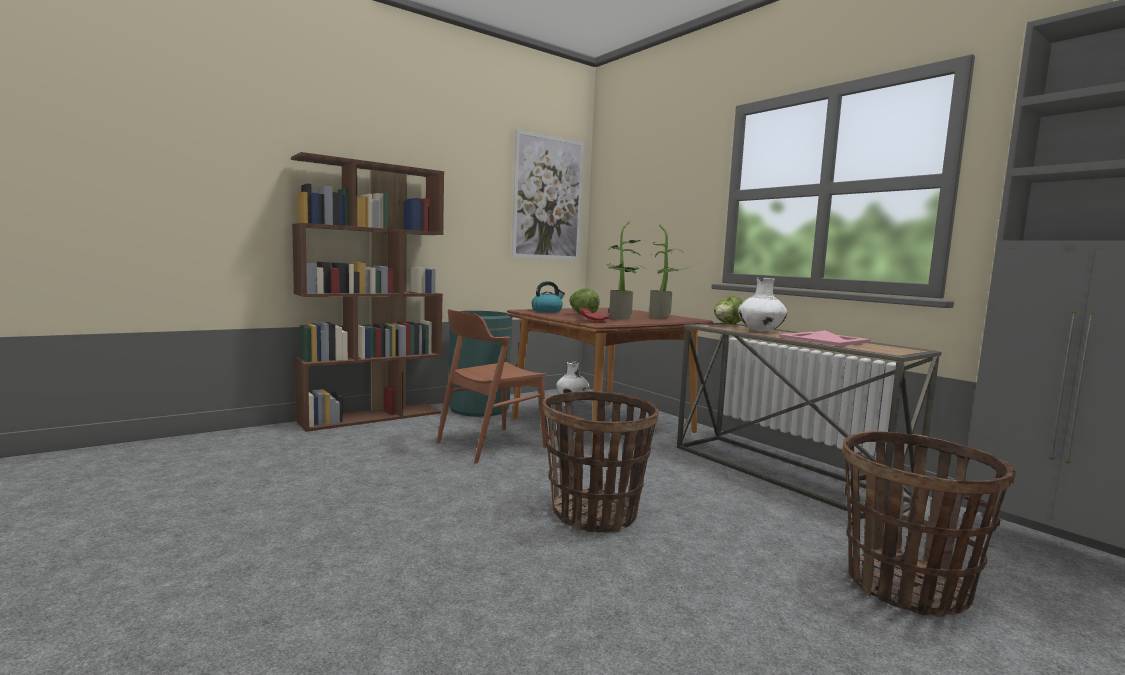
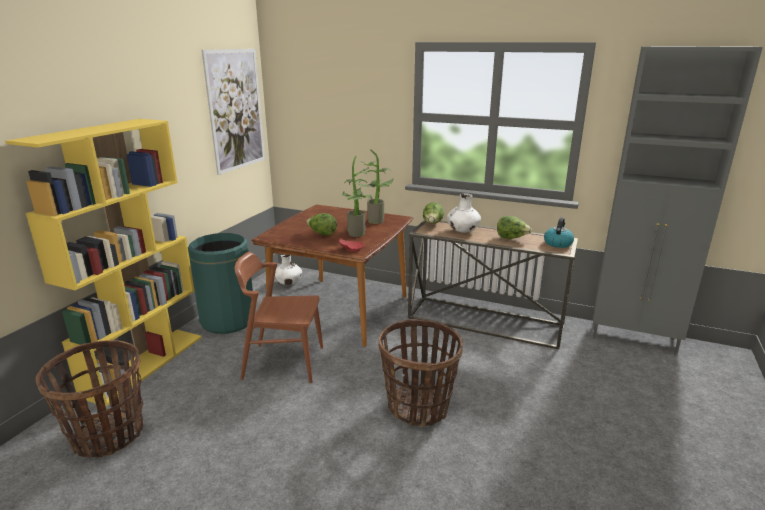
camera: 30 degrees left, 15 degrees up
(372, 417) = (145, 364): brown bookcase -> yellow bookcase
(491, 444) = (283, 362): brown chair -> brown chair turned 75 degrees clockwise
(547, 311) = (286, 233): kettle -> kettle (557, 243)
(823, 339) = (511, 238): pink tray -> lettuce
(906, 587) = (599, 395): basket -> basket (108, 435)

